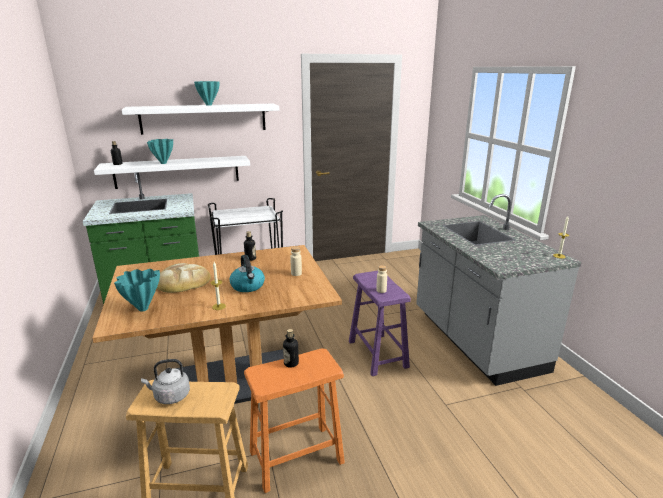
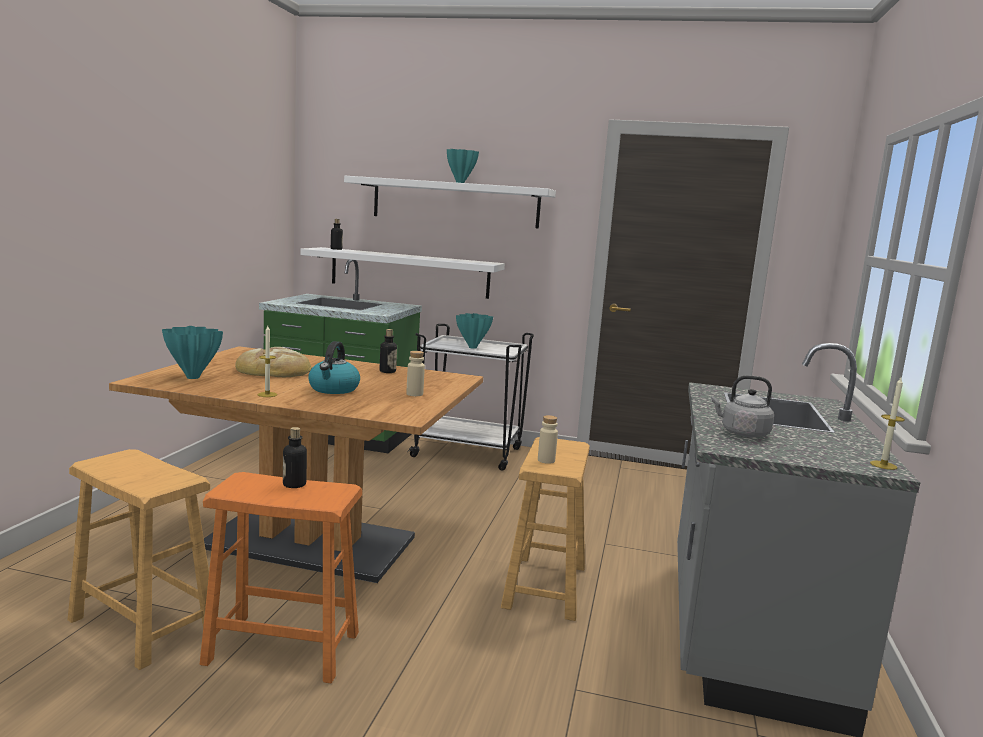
camera: 30 degrees right, 10 degrees down
(164, 163) = (386, 254): turquoise vase -> turquoise vase (473, 347)
(170, 396) = (127, 466): grey kettle -> grey kettle (742, 433)
(377, 354) = (545, 587): purple stool -> brown stool

